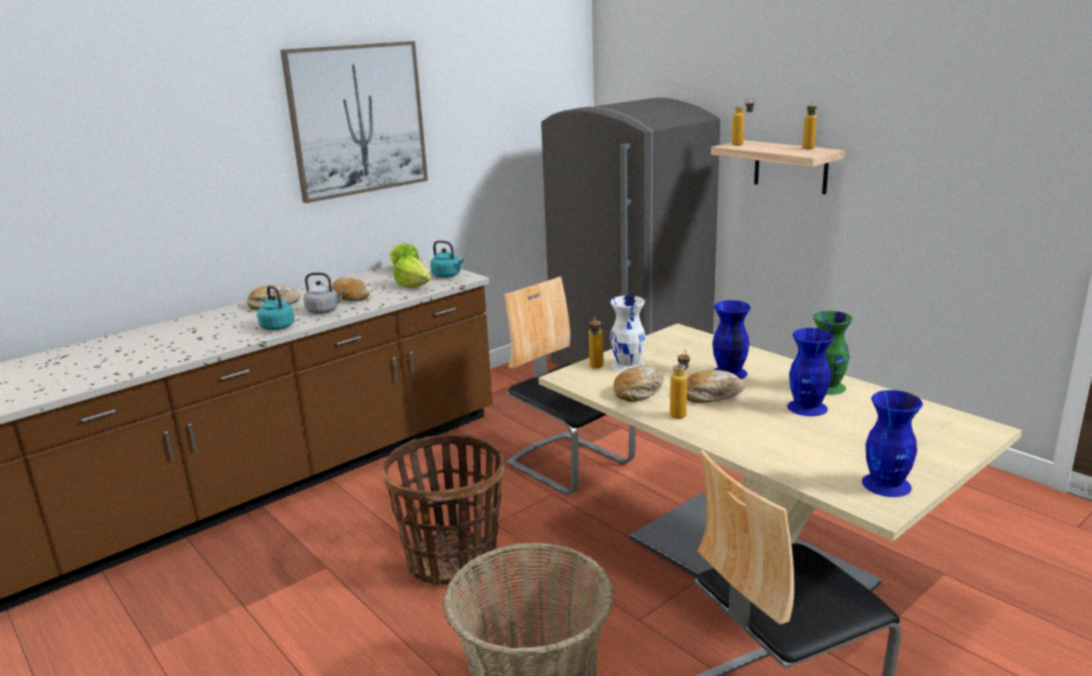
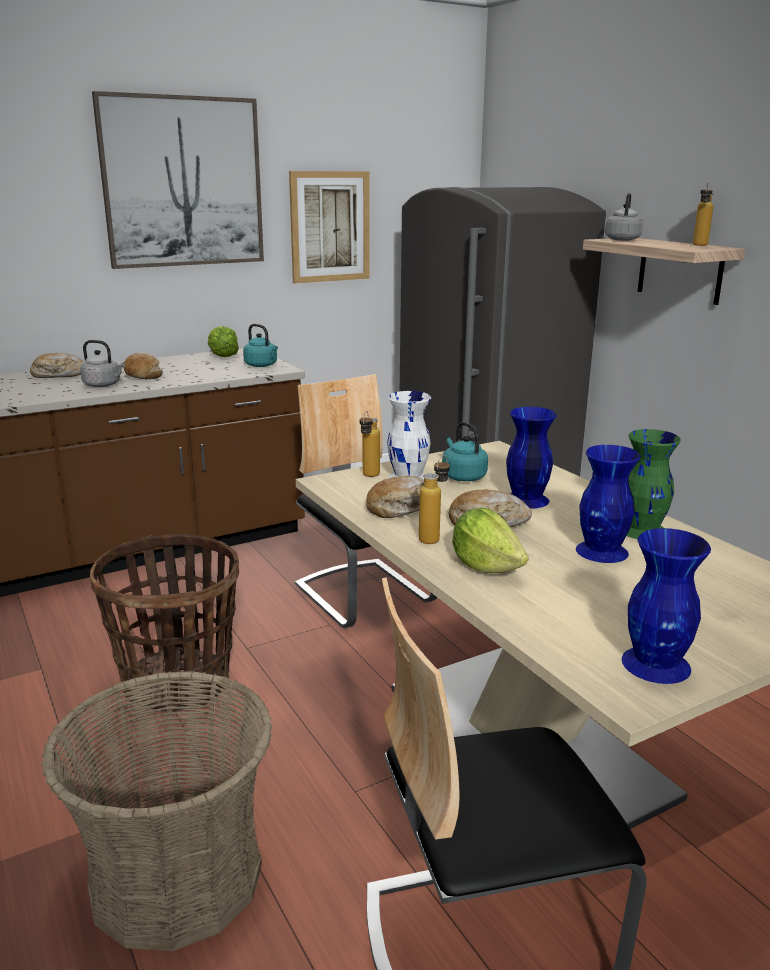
camera: 10 degrees right, 0 degrees up
(276, 326) = (41, 394): turquoise kettle -> turquoise kettle (462, 476)
(413, 286) = (217, 371): lettuce -> lettuce (486, 566)
(478, 144) = (330, 227): none -> picture
(742, 144) = (622, 239): bottle -> grey kettle

